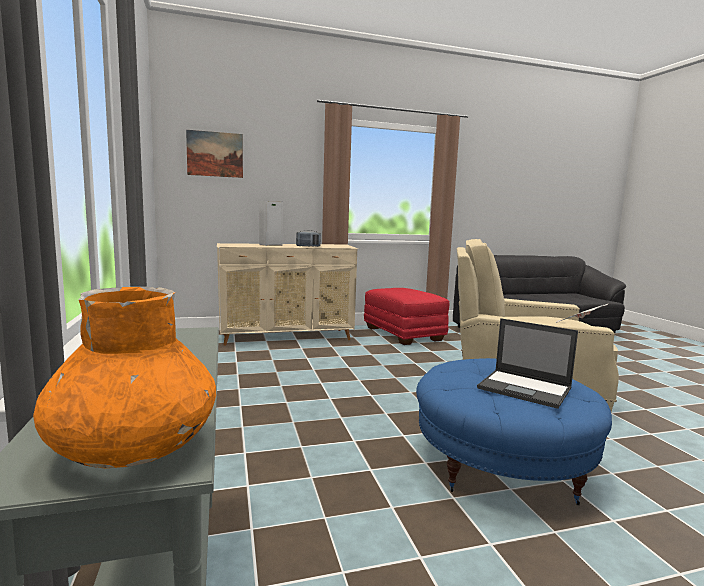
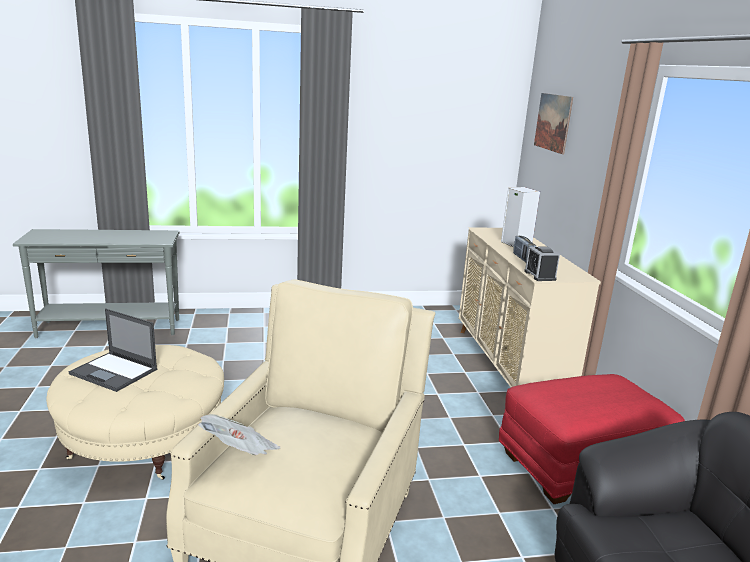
camera: 95 degrees right, 10 degrees up
(134, 449) = (40, 237): orange vase -> none
(344, 247) = (540, 275): none -> alarm clock
(501, 463) = (144, 440): blue ottoman -> beige ottoman
(525, 389) = (115, 372): laptop -> laptop turned 105 degrees counterclockwise

